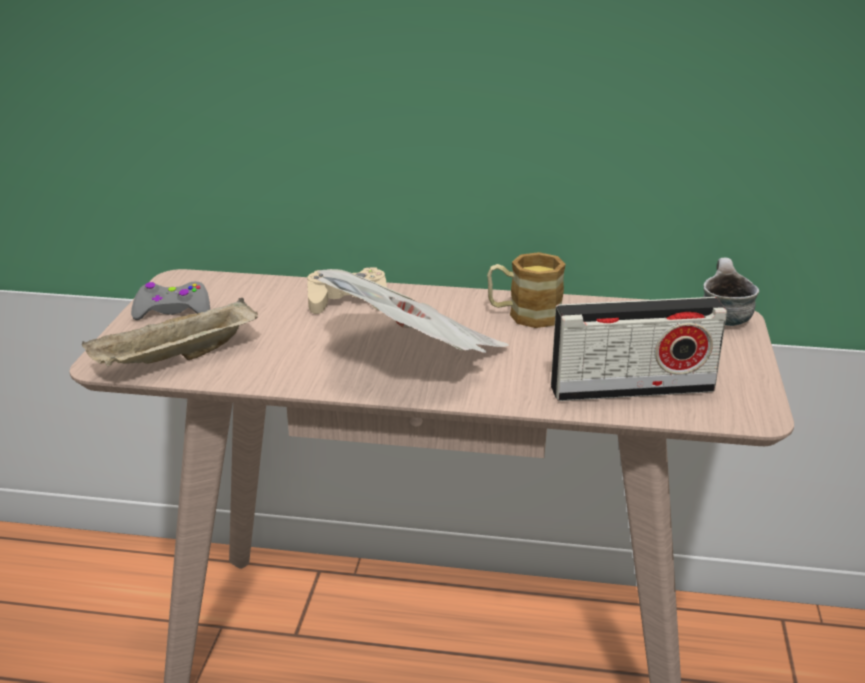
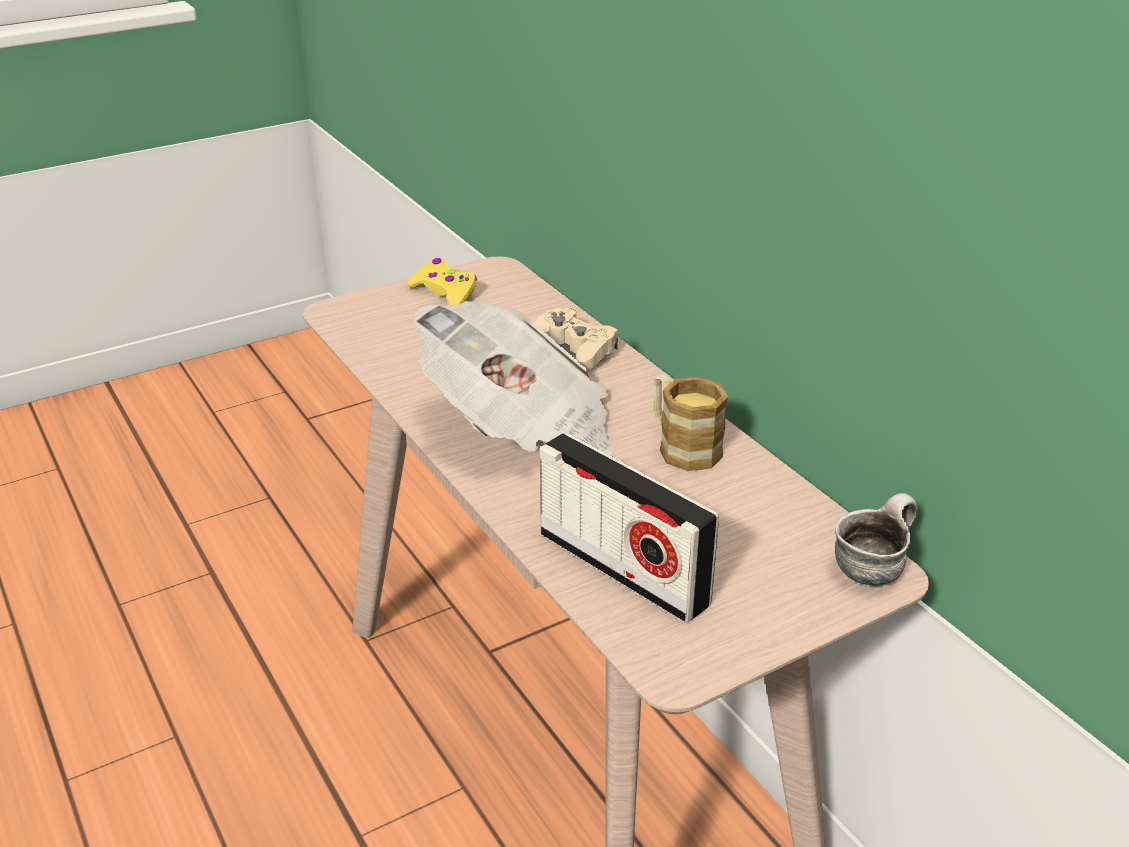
camera: 50 degrees right, 5 degrees up
(172, 311) = (445, 292): grey game controller -> yellow game controller
(176, 360) = (375, 332): beige tray -> none

